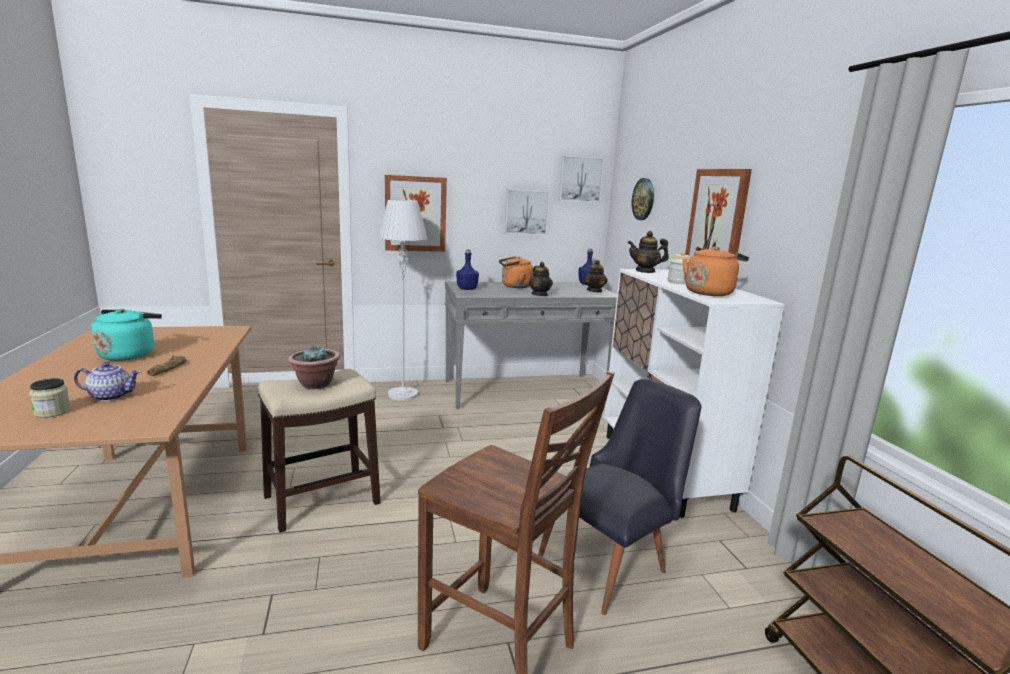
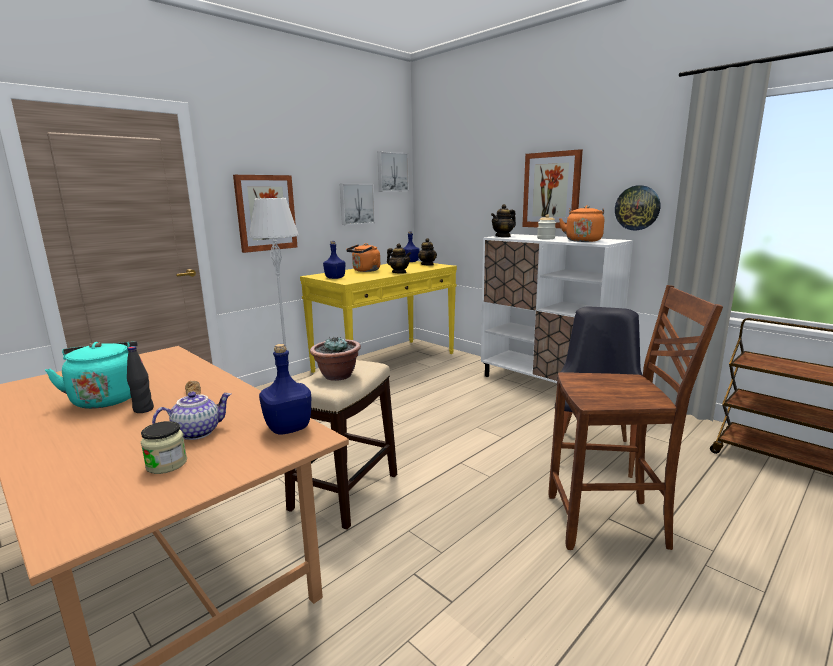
camera: 30 degrees left, 0 degrees up
(126, 369) = (143, 409): none -> black bottle
(158, 413) = (288, 427): none -> blue bottle
(525, 391) = (385, 362): grey console table -> yellow console table
(643, 199) = (460, 183): wall clock -> wall clock (637, 208)

